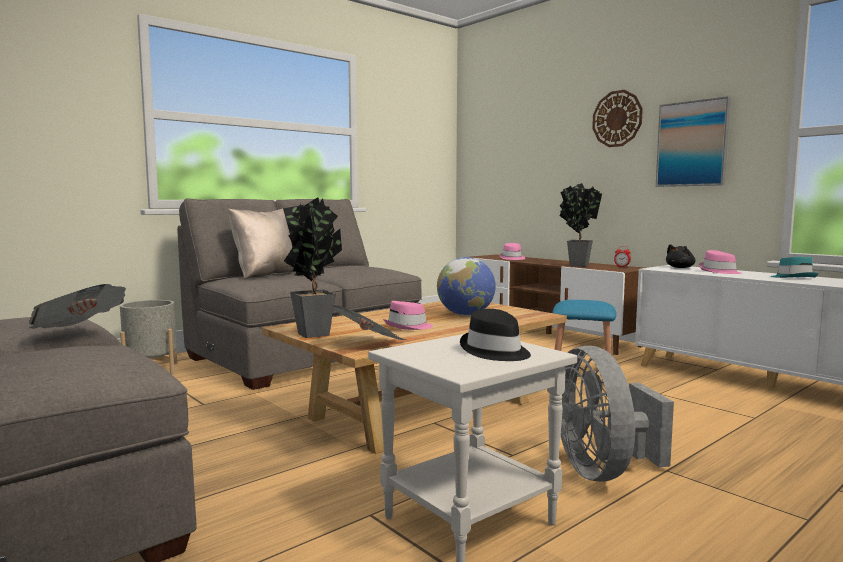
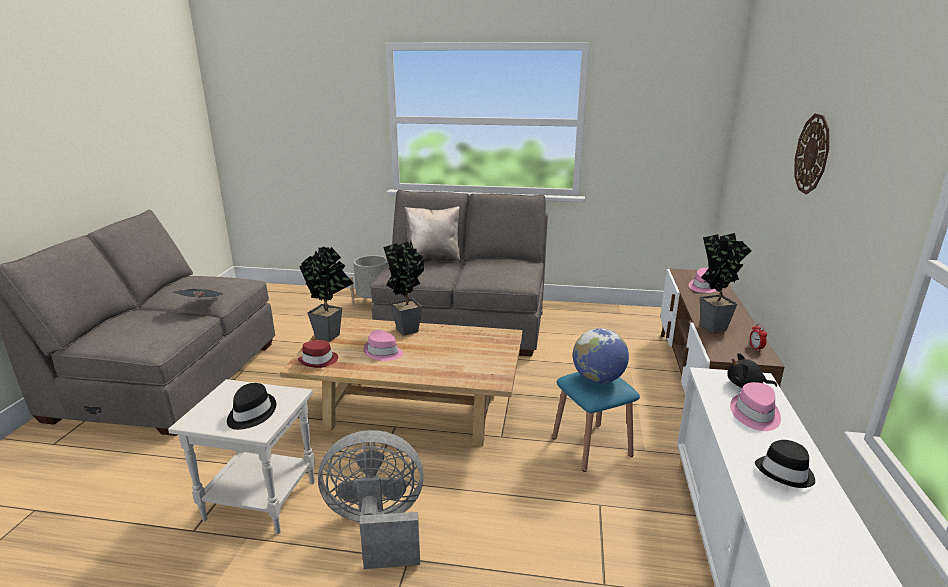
camera: 50 degrees right, 15 degrees up
(368, 344) = (319, 361): newspaper -> red hat
(374, 314) = (407, 328): none -> potted plant
(465, 315) = (451, 355): globe -> globe (598, 379)
(602, 471) = (377, 527): grey fan -> grey fan turned 45 degrees clockwise
(692, 144) = (849, 224): picture -> none
(793, 277) = (785, 472): turquoise hat -> black hat

